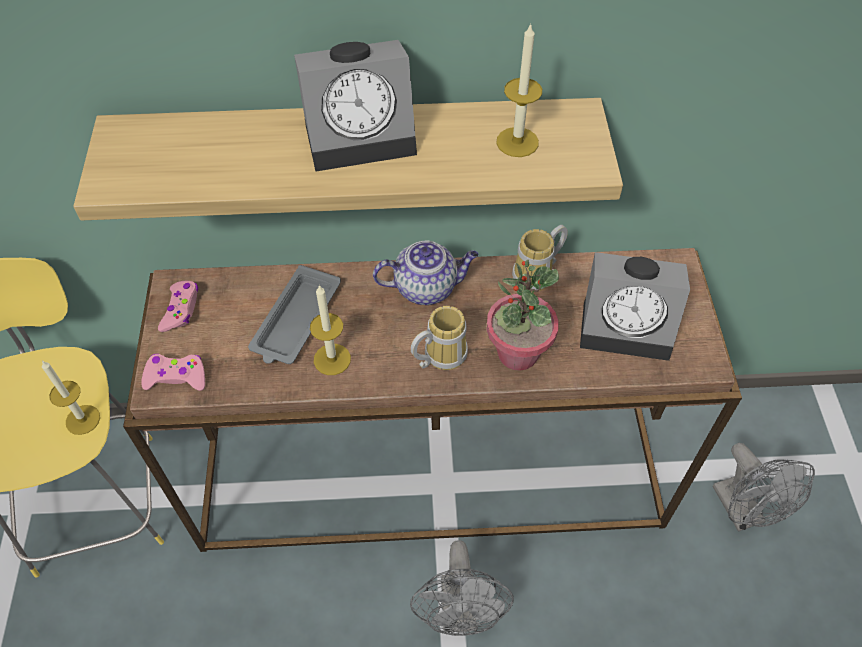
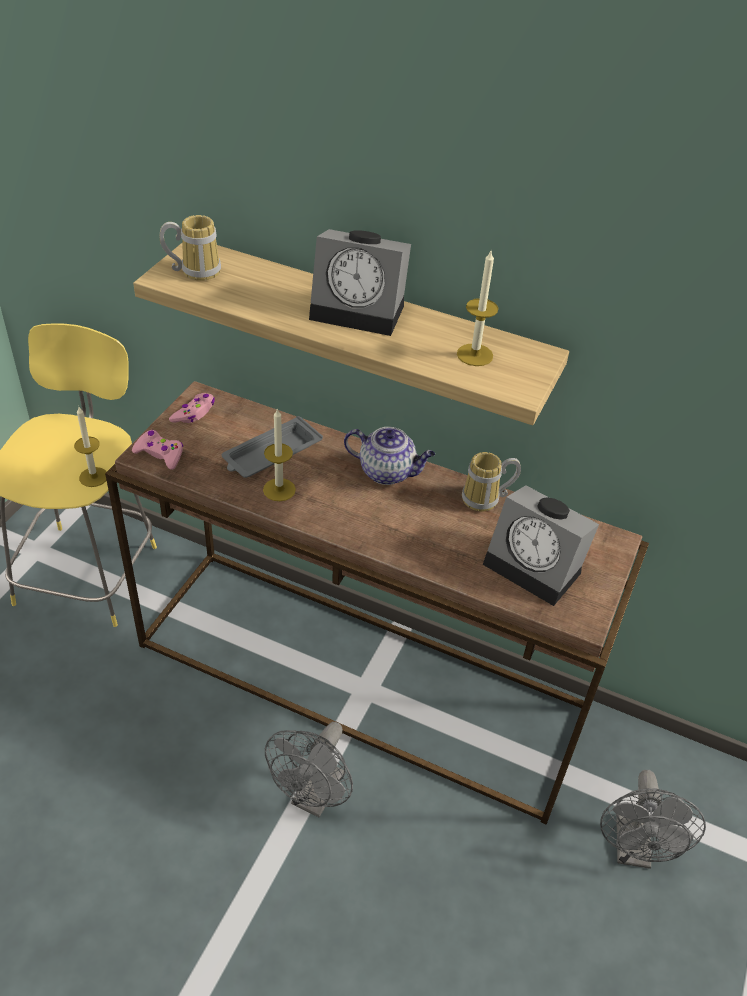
camera: 25 degrees right, 10 degrees down
(439, 355) = (363, 521): mug -> mug (195, 270)
(517, 353) = (427, 546): potted plant -> none

